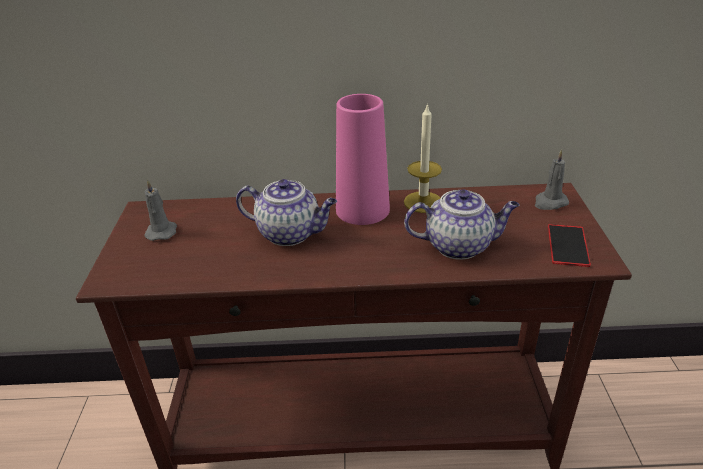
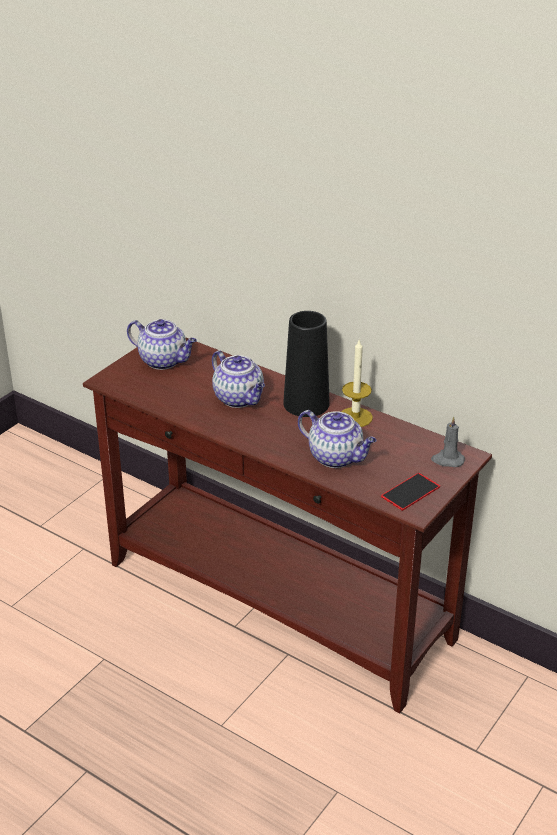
camera: 35 degrees right, 0 degrees up
(162, 231) = (164, 361): grey candle -> teapot
(362, 210) = (306, 404): pink vase -> black vase

